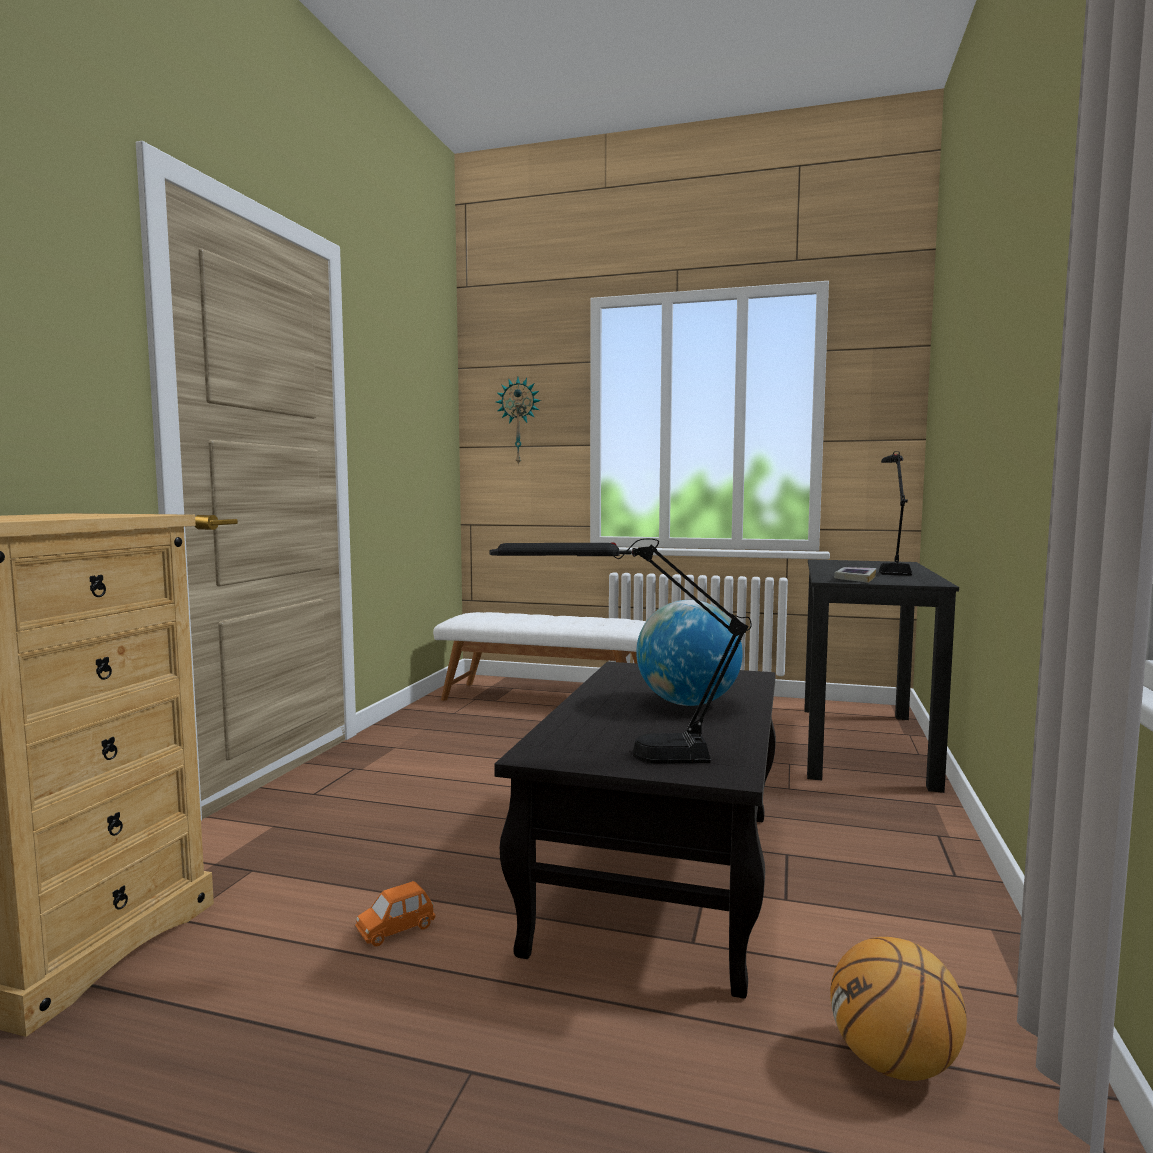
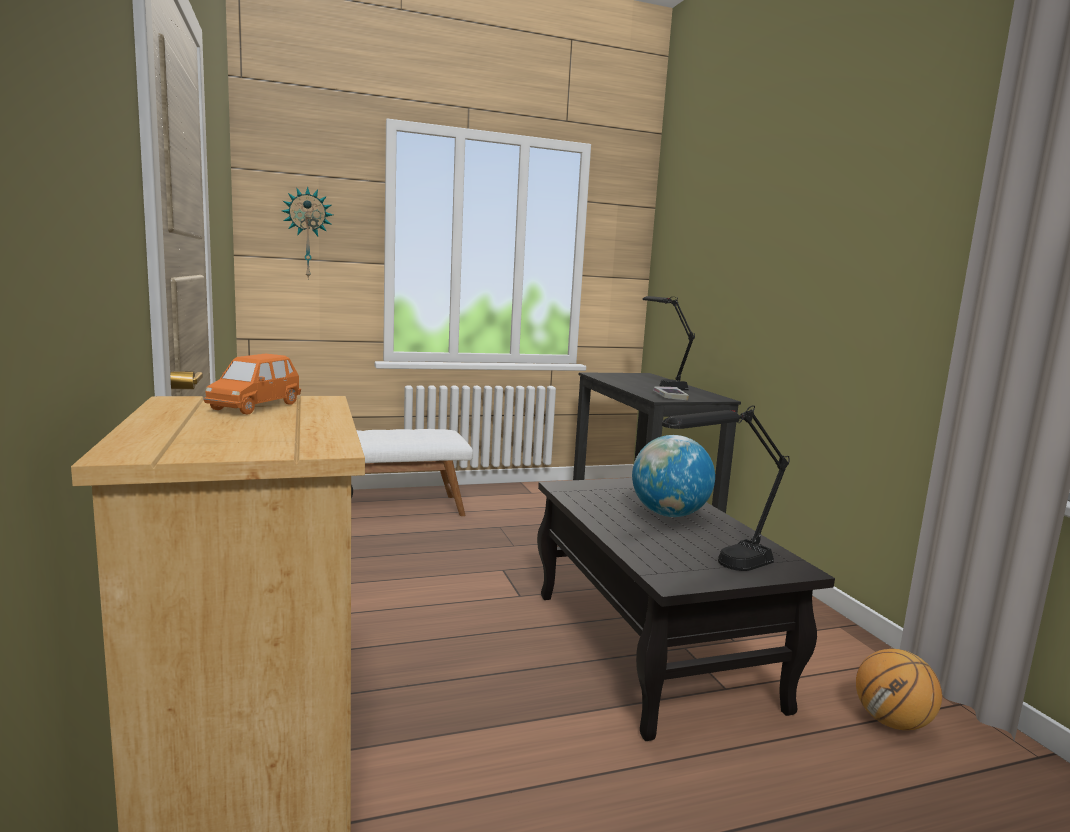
camera: 35 degrees left, 5 degrees up
(395, 930) = (537, 755): orange toy car -> orange toy car (255, 407)

